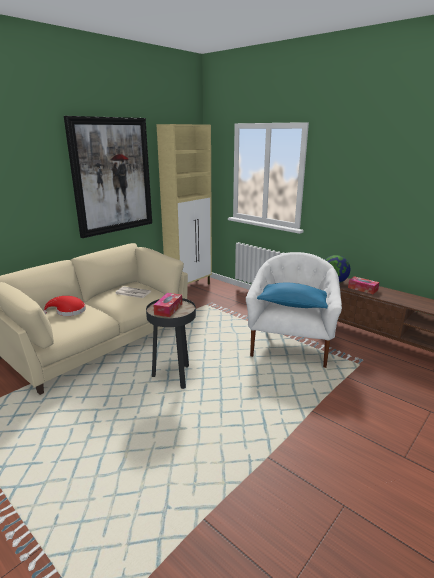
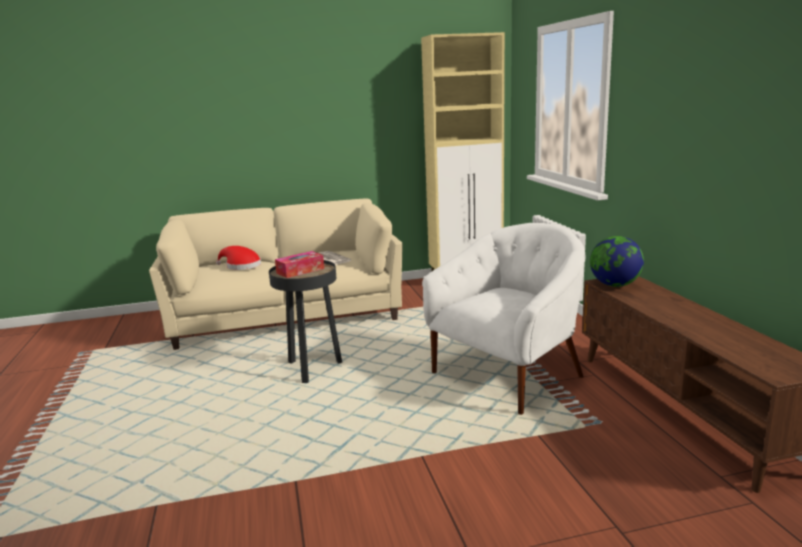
camera: 35 degrees right, 5 degrees down
(112, 176) = (348, 108): picture -> none
(293, 304) = (495, 301): blue pillow -> none
(362, 289) = (651, 301): tissue box -> none

